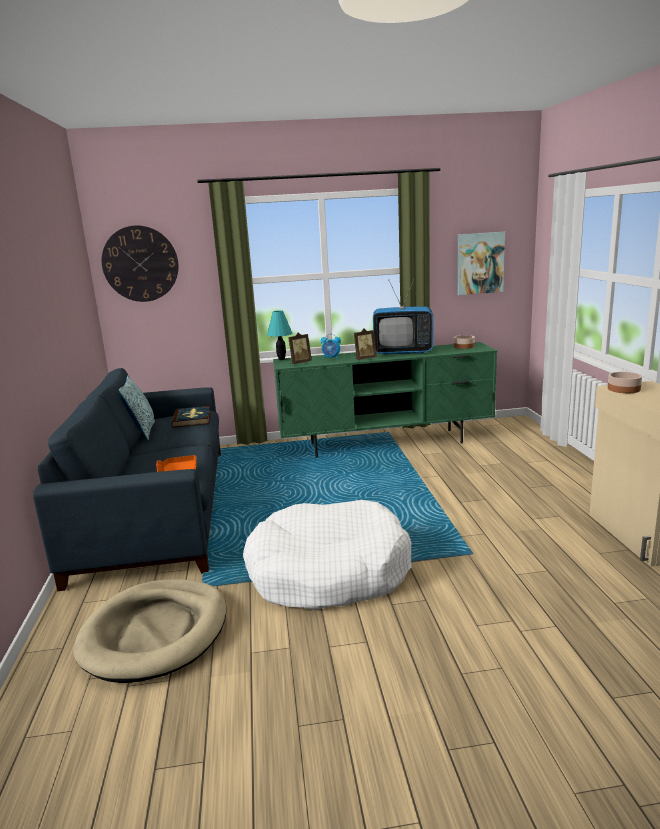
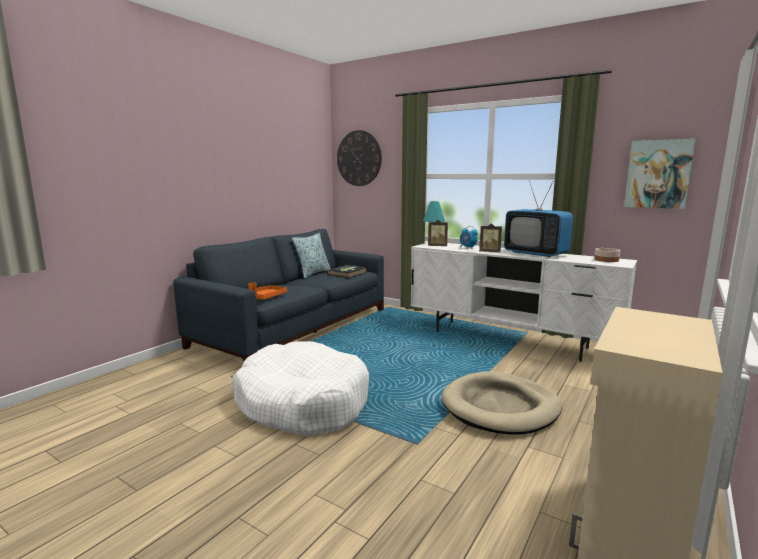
camera: 40 degrees right, 5 degrees down
(155, 633) = (171, 388): beige dog bed -> beige dog bed (500, 407)
(387, 443) = (509, 340): green tv stand -> white tv stand
(624, 389) = (638, 316): bowl -> none

